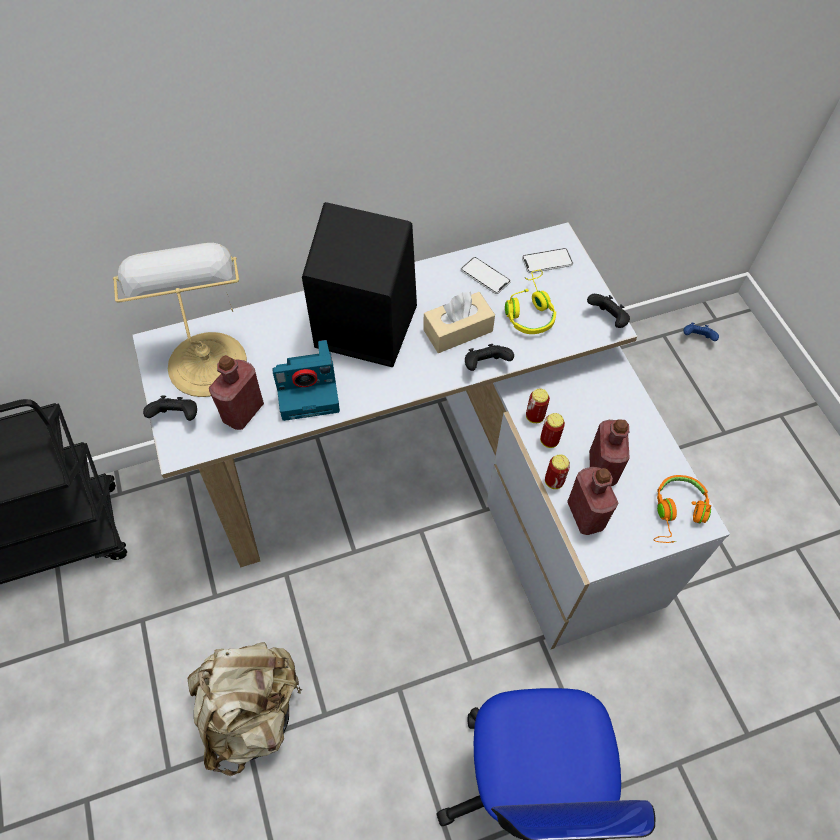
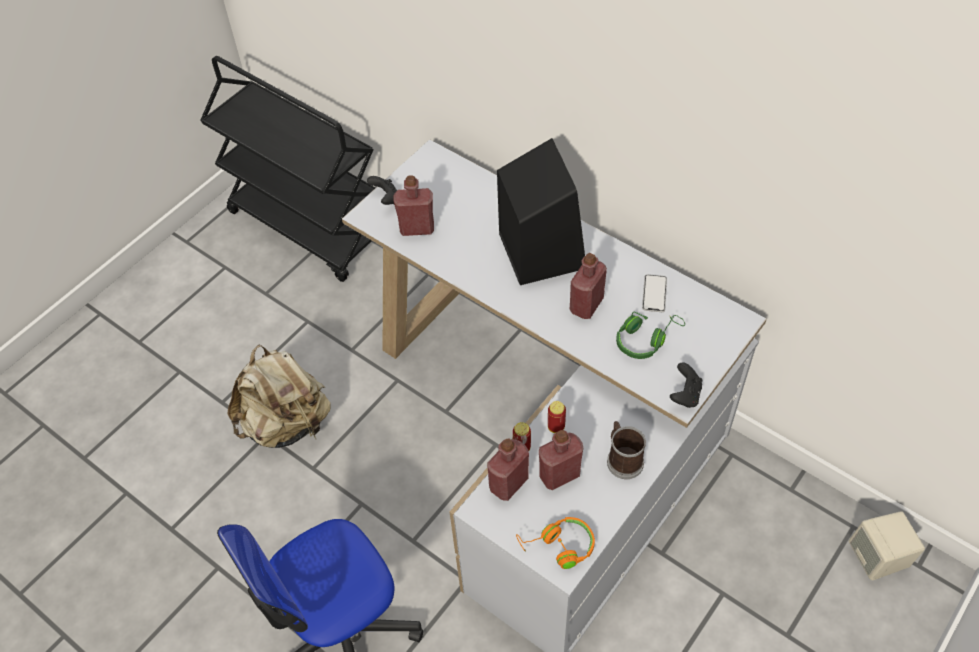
camera: 60 degrees right, 5 degrees down
(206, 360) = (440, 186): table lamp -> none
(309, 389) = (463, 251): camera -> none
(458, 330) = (586, 305): beige tissue box -> red bottle
(485, 365) = (569, 338): black game controller -> none
(529, 311) = (646, 339): yellow headphones -> green headphones
(534, 417) = (570, 406): can -> none
(547, 261) = (708, 325): phone -> none
(616, 411) = (623, 459): none -> mug
(697, 338) = (877, 559): blue game controller -> beige speaker

